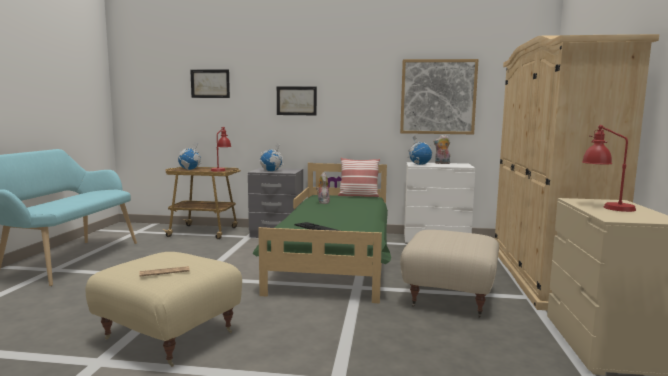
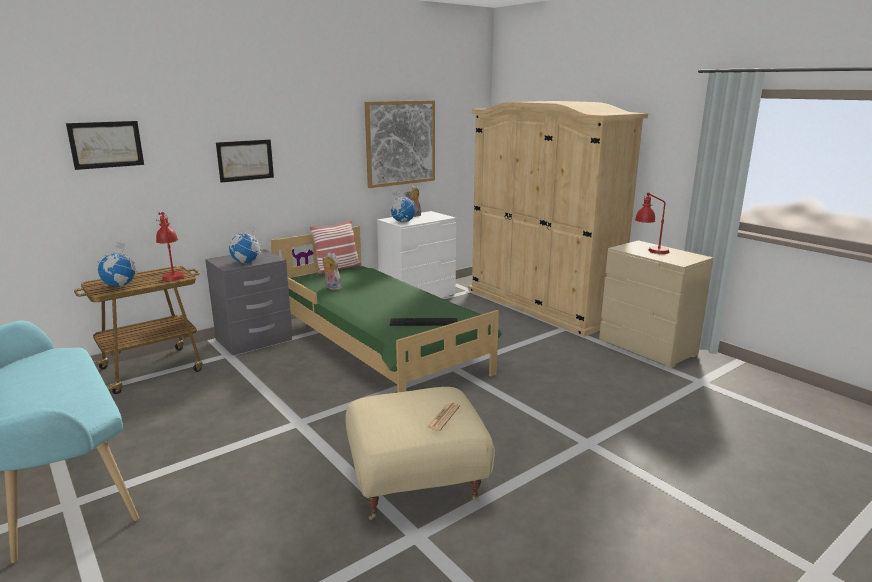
camera: 45 degrees left, 10 degrees up
(450, 296) = (525, 348): beige ottoman -> none

